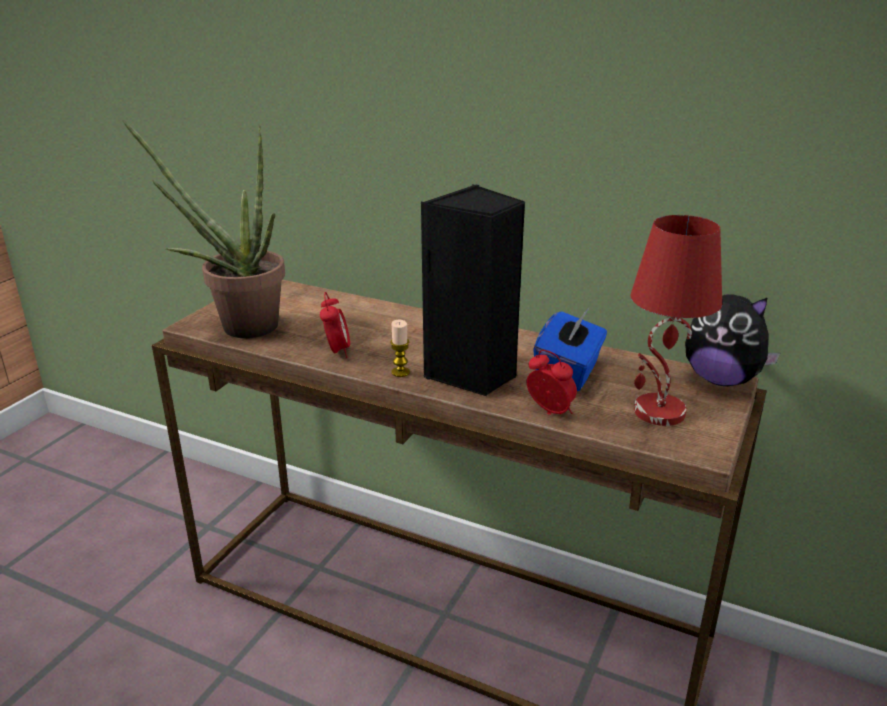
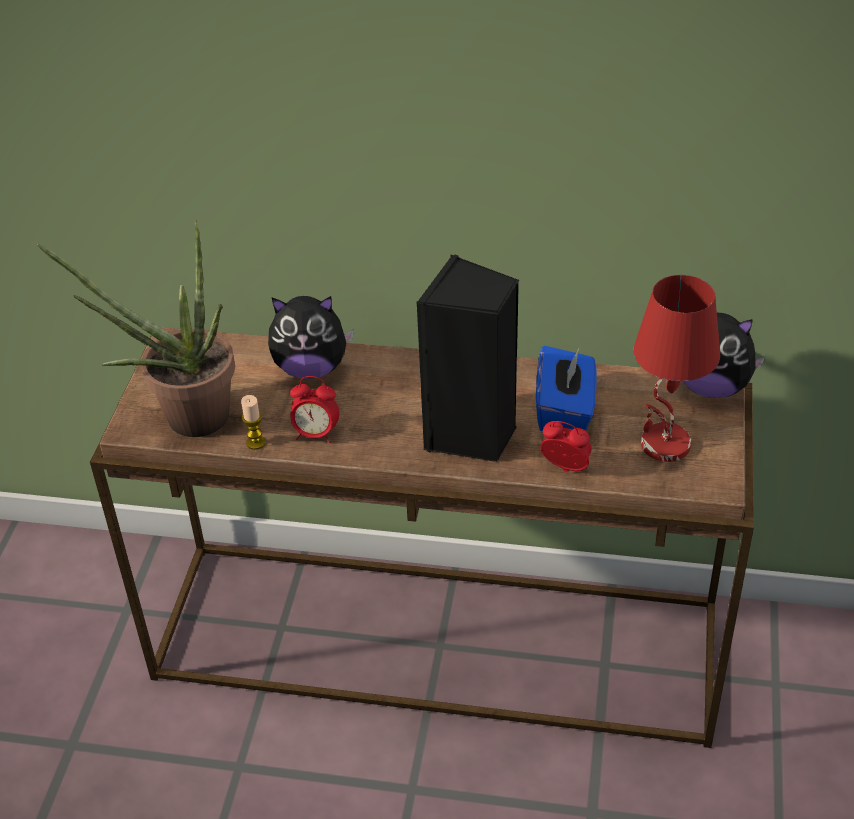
camera: 15 degrees left, 15 degrees up
(337, 352) = (316, 434): alarm clock -> alarm clock turned 120 degrees clockwise
(361, 313) = (311, 368): none -> plush toy
(400, 372) = (397, 448): candle -> candle (256, 442)

